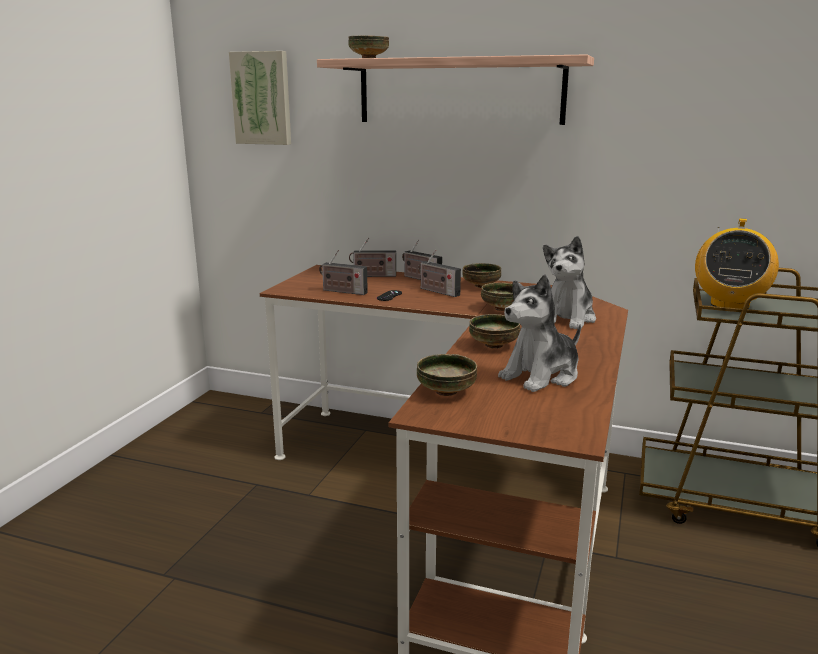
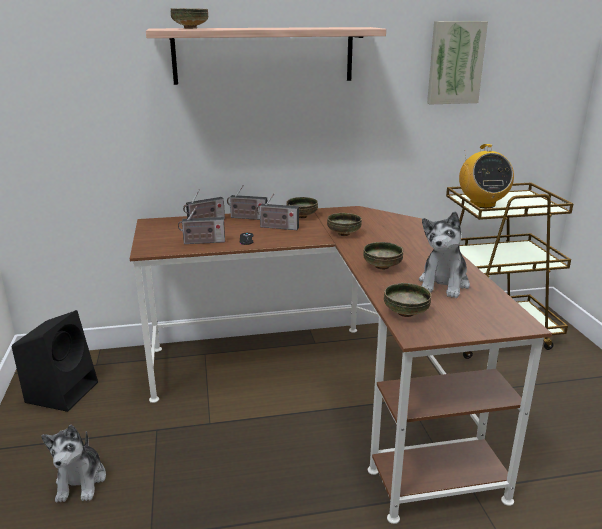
camera: 30 degrees left, 5 degrees up
(214, 427) = (63, 391): none -> black speaker
(262, 98) = (62, 65): picture -> picture (455, 62)
(568, 319) = (397, 234): plush toy -> plush toy (81, 481)

